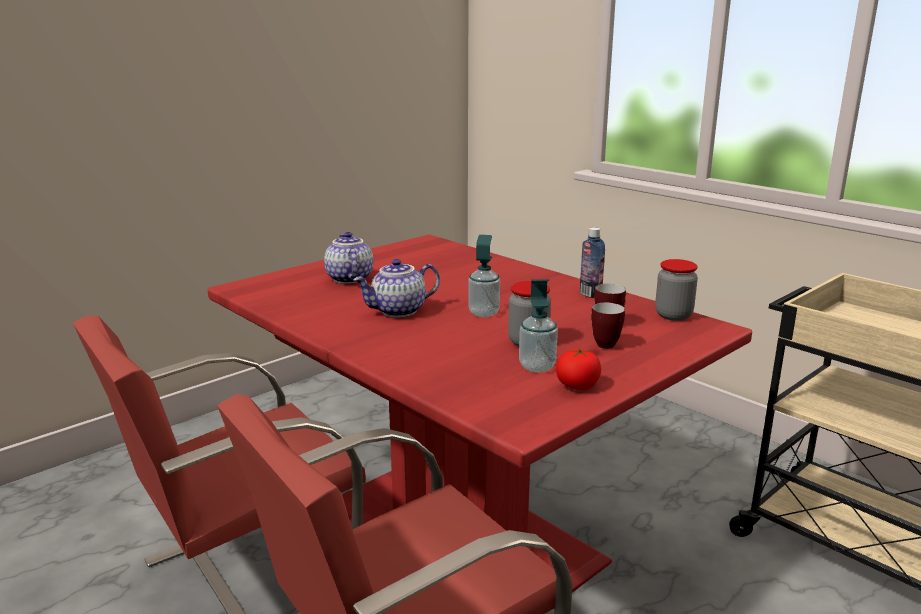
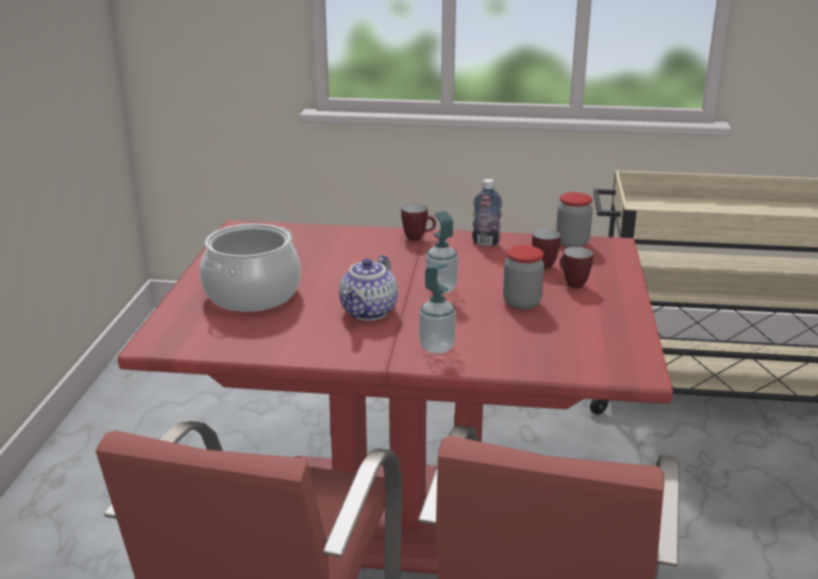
camera: 40 degrees left, 5 degrees up
(348, 278) = (253, 295): teapot -> cooking pot
(537, 367) = (565, 321): soap dispenser -> soap dispenser (437, 347)
(539, 277) = (418, 238): none -> mug
(577, 386) = (616, 326): tomato -> none

